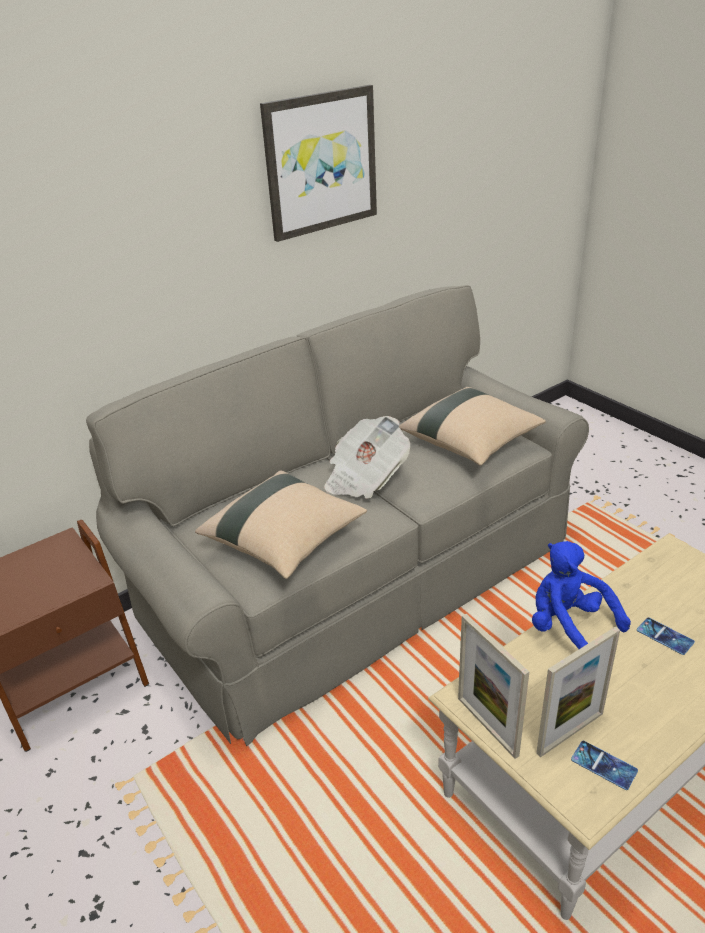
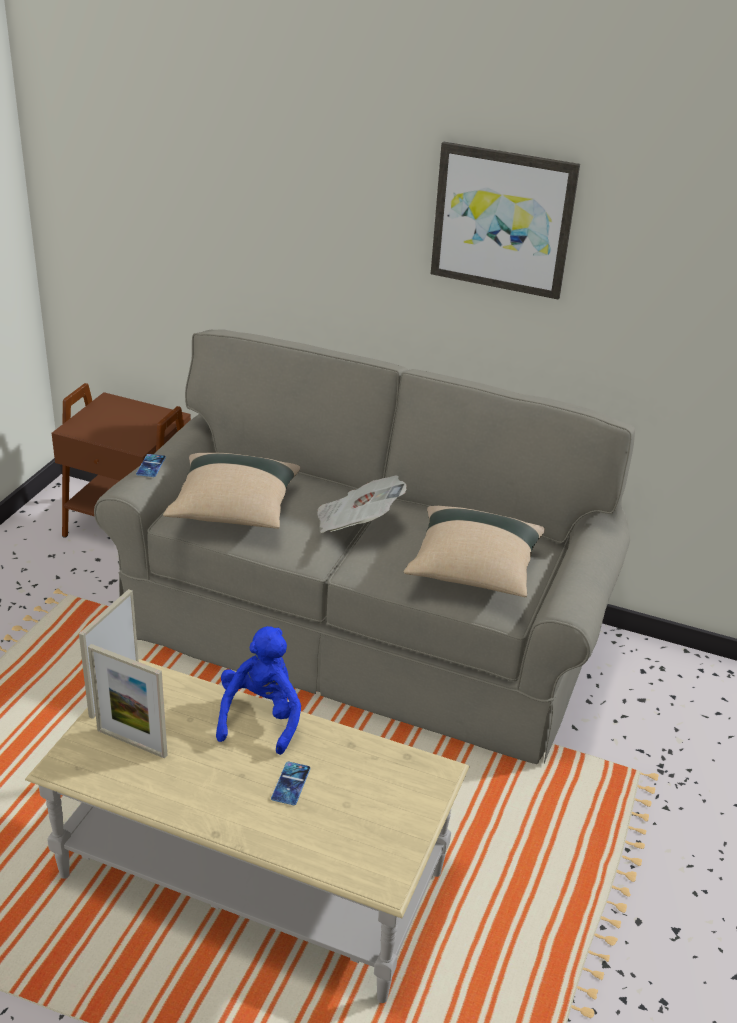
camera: 55 degrees right, 0 degrees up
(604, 765) = (107, 769): phone -> phone (151, 466)

